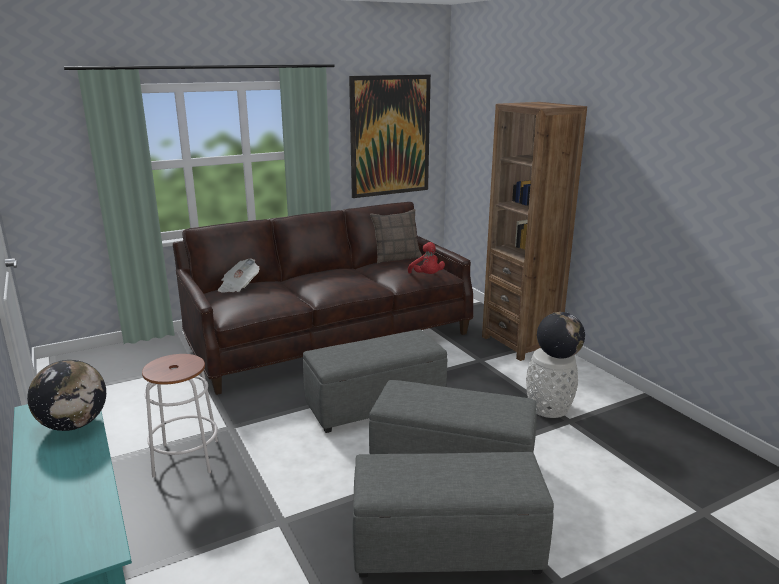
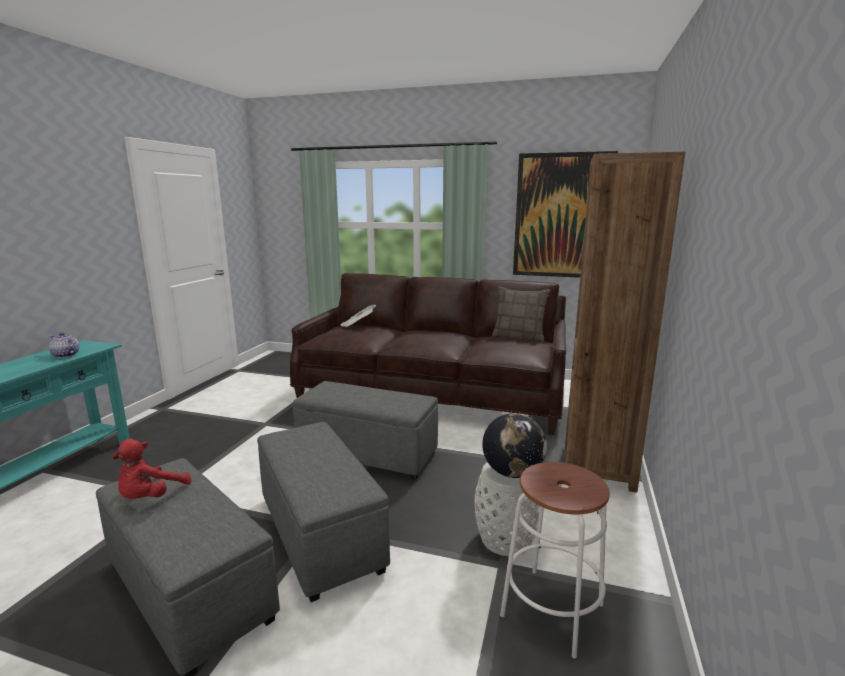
camera: 45 degrees right, 5 degrees down
(74, 425) = (66, 355): globe -> teapot
(186, 458) = (213, 430): white stool -> white stool (552, 609)
(427, 276) = (506, 354): red plush toy -> red plush toy (151, 497)

